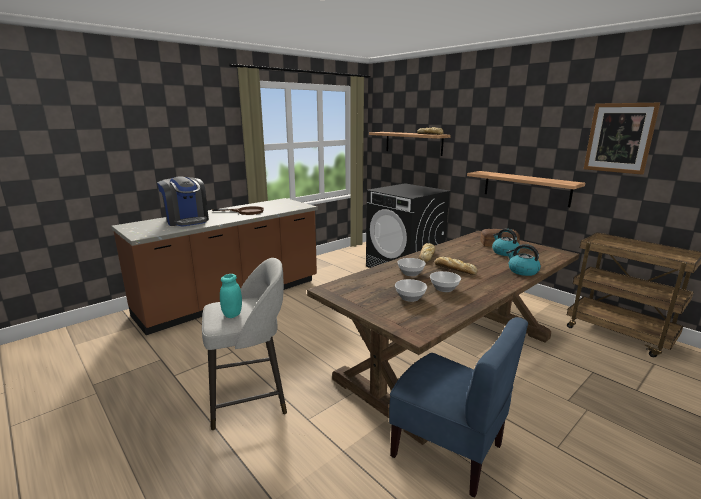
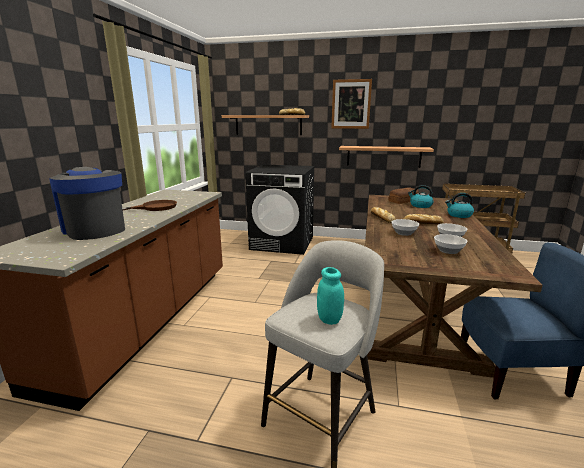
camera: 35 degrees left, 0 degrees up
(187, 221) = (94, 229): coffee machine -> coffee machine turned 150 degrees counterclockwise
(619, 138) = (453, 112): picture -> picture (351, 104)

